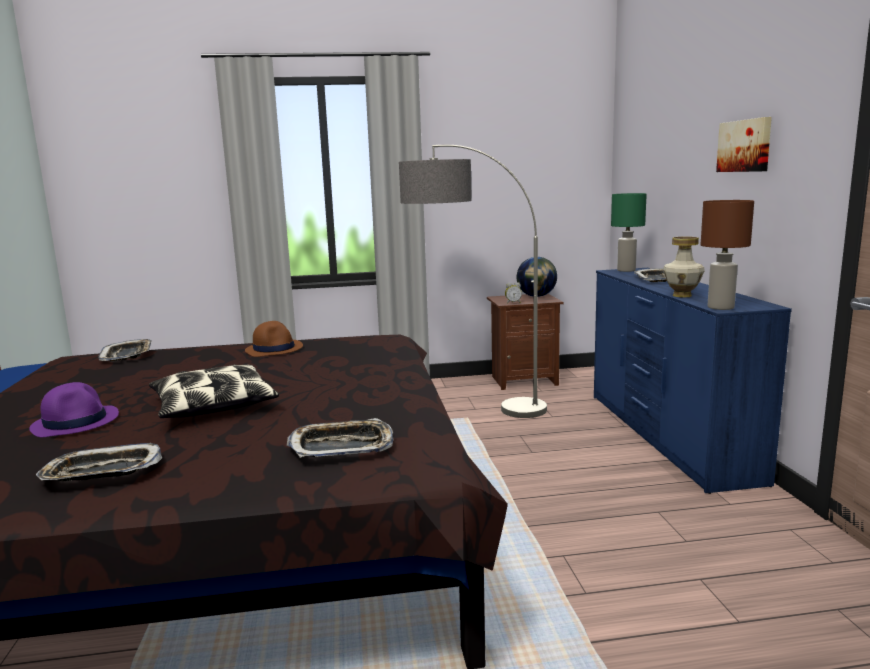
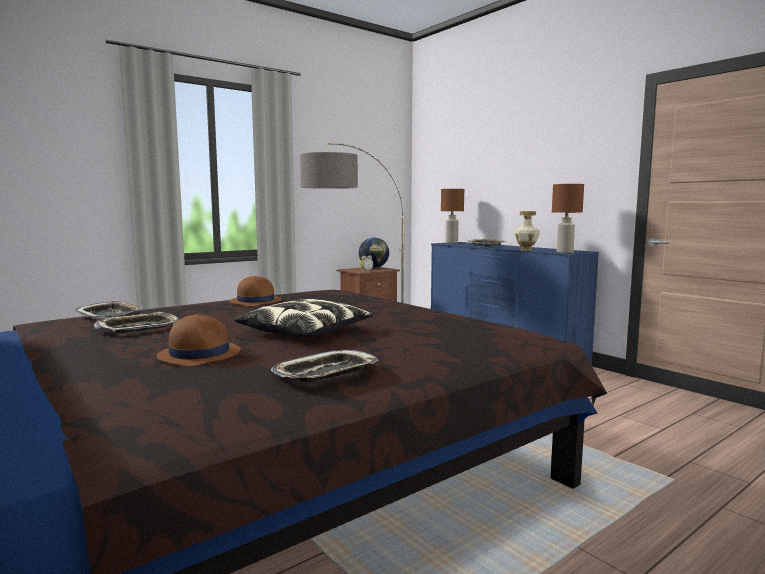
camera: 30 degrees left, 5 degrees down
(76, 422) = (199, 354): purple hat -> brown hat
(342, 446) = (471, 338): tray -> tray (139, 328)
(626, 270) = (451, 243): green table lamp -> brown table lamp
(745, 146) = (549, 155): picture -> none

